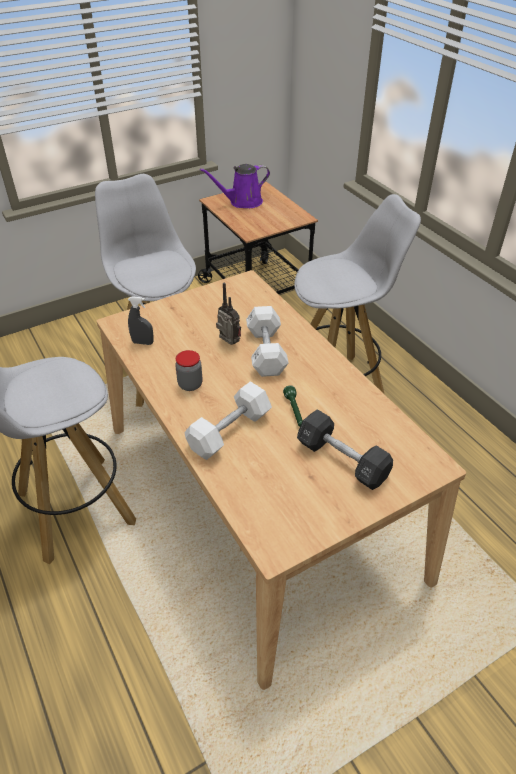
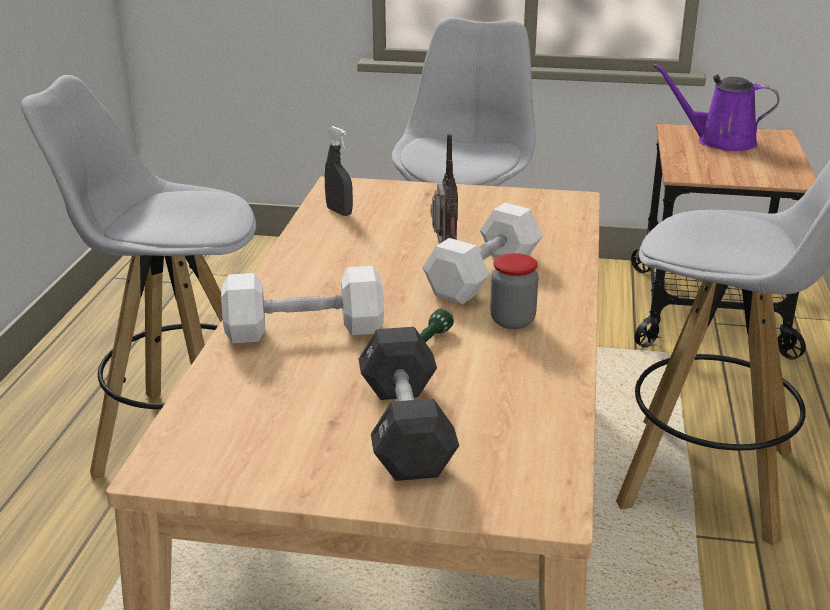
camera: 40 degrees right, 15 degrees down
(190, 384) = (331, 268): jar -> jar (512, 321)

